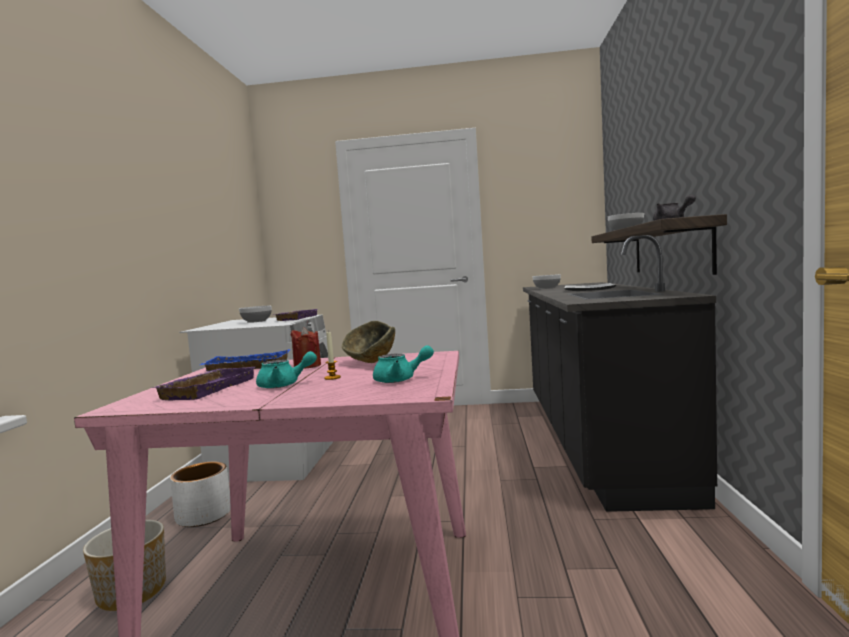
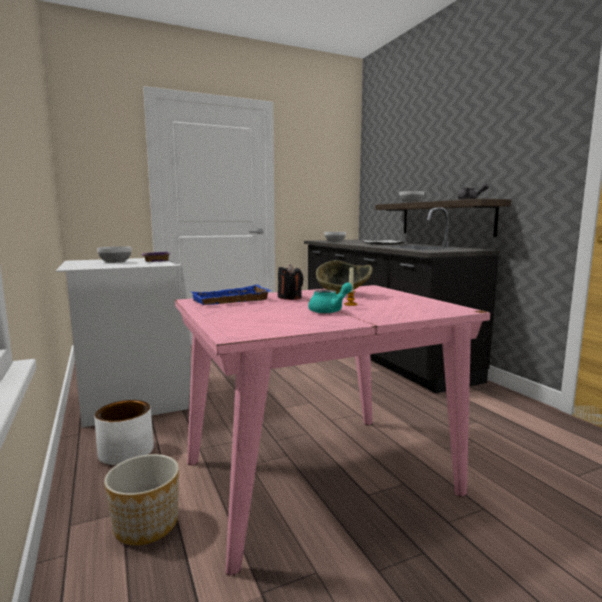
camera: 30 degrees left, 5 degrees up
(207, 389) = (265, 317): purple tray -> none
(307, 366) = (290, 298): red candle -> black candle
(400, 380) = (410, 303): turquoise teapot -> none

